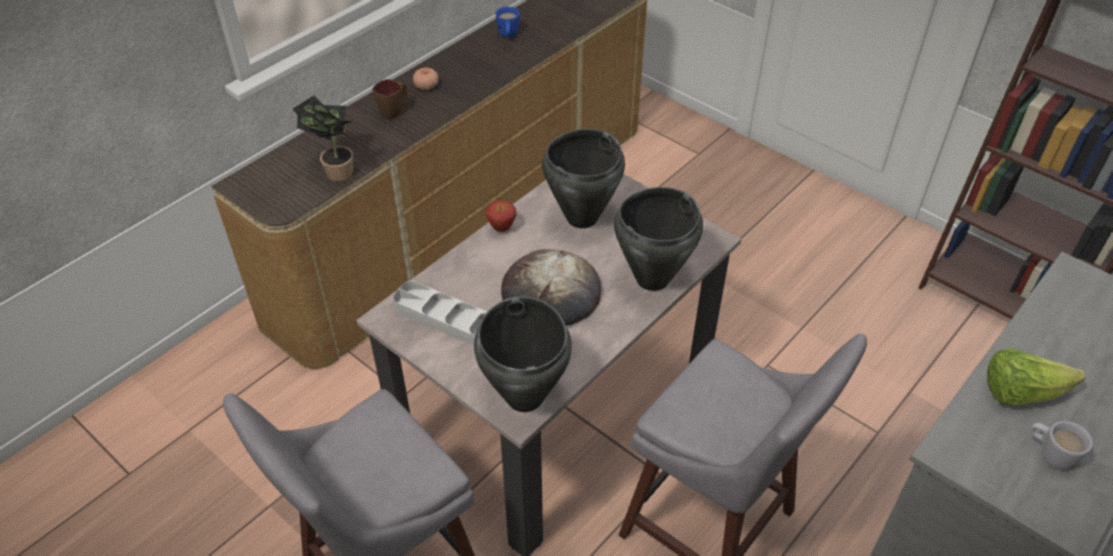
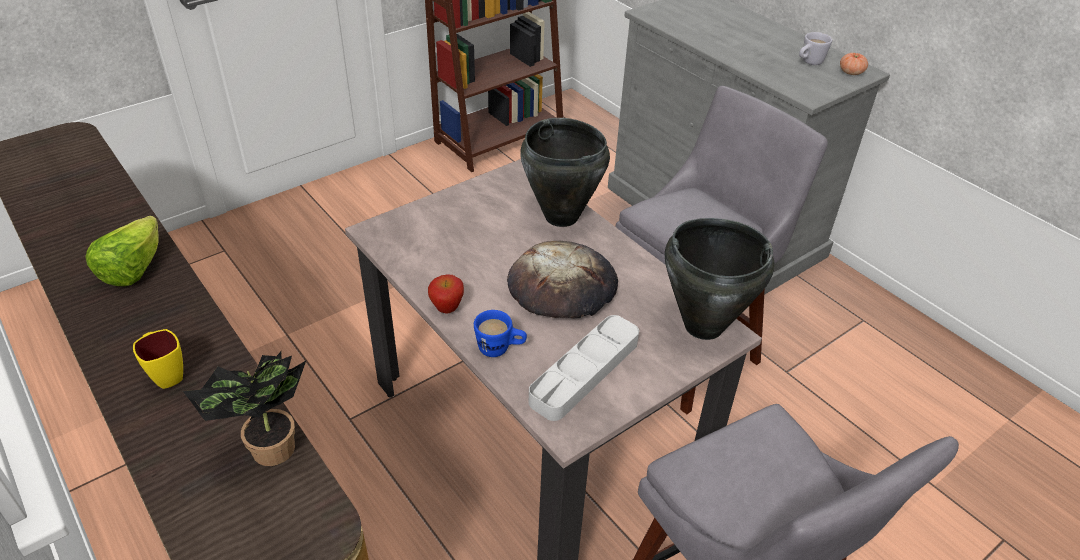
camera: 80 degrees left, 5 degrees down
(394, 111) = (166, 374): brown mug -> yellow mug
(426, 86) = (131, 334): tomato -> tomato (851, 72)
(508, 36) = (78, 242): blue mug -> blue mug (500, 349)
(581, 217) = (455, 247): black cooking pot -> none
(1020, 393) = (756, 58): lettuce -> lettuce (133, 269)

